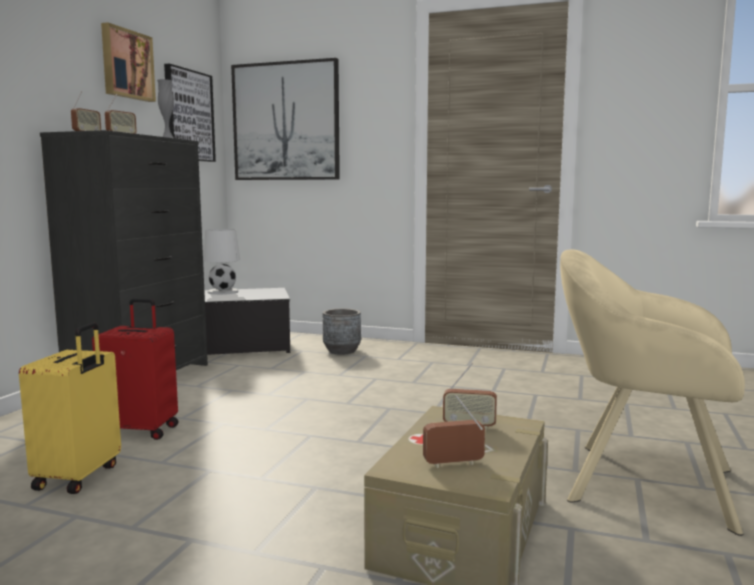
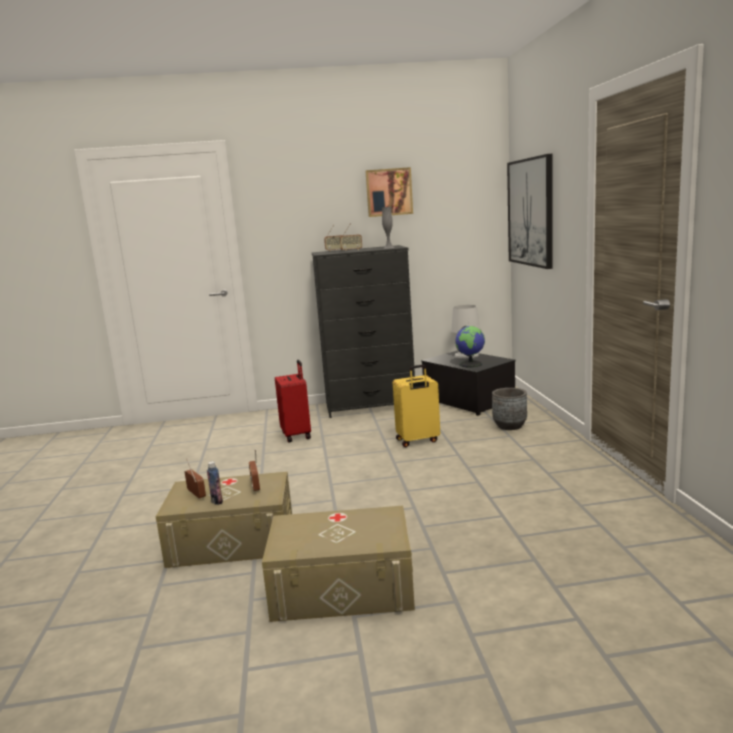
camera: 65 degrees right, 5 degrees up
(79, 477) = (236, 446): yellow suitcase -> yellow suitcase (418, 441)
(188, 115) = (458, 215): picture -> none
(259, 295) = (471, 364): none -> globe
(495, 453) = (217, 501): none -> bottle
(640, 482) = (343, 588): beige armchair -> beige storage box

